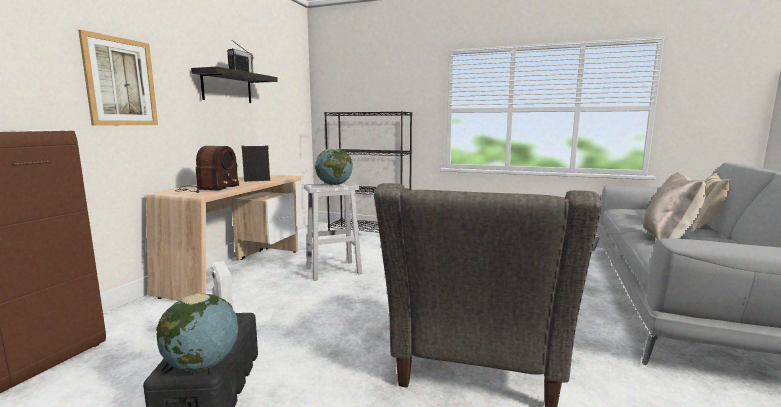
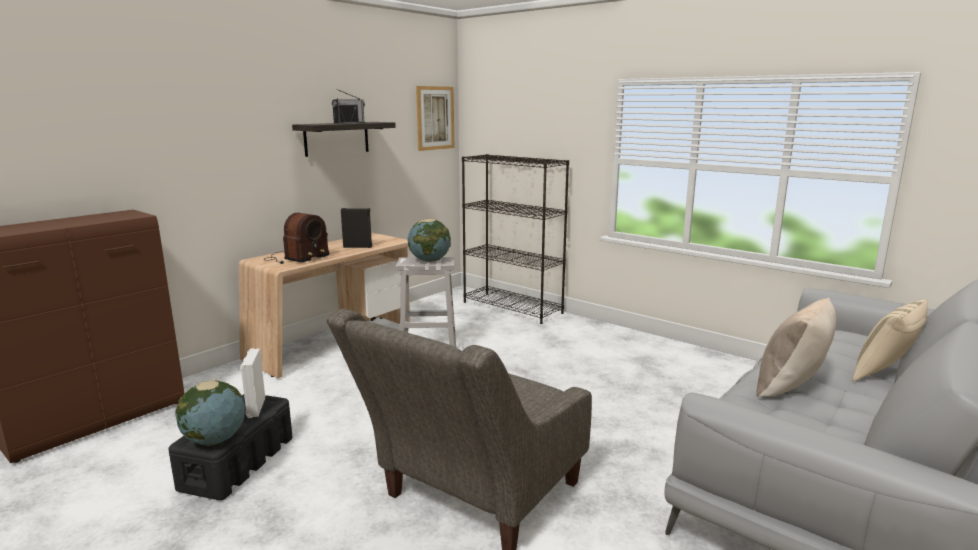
camera: 20 degrees right, 5 degrees up
(121, 82) = (215, 152): picture -> picture (435, 118)

